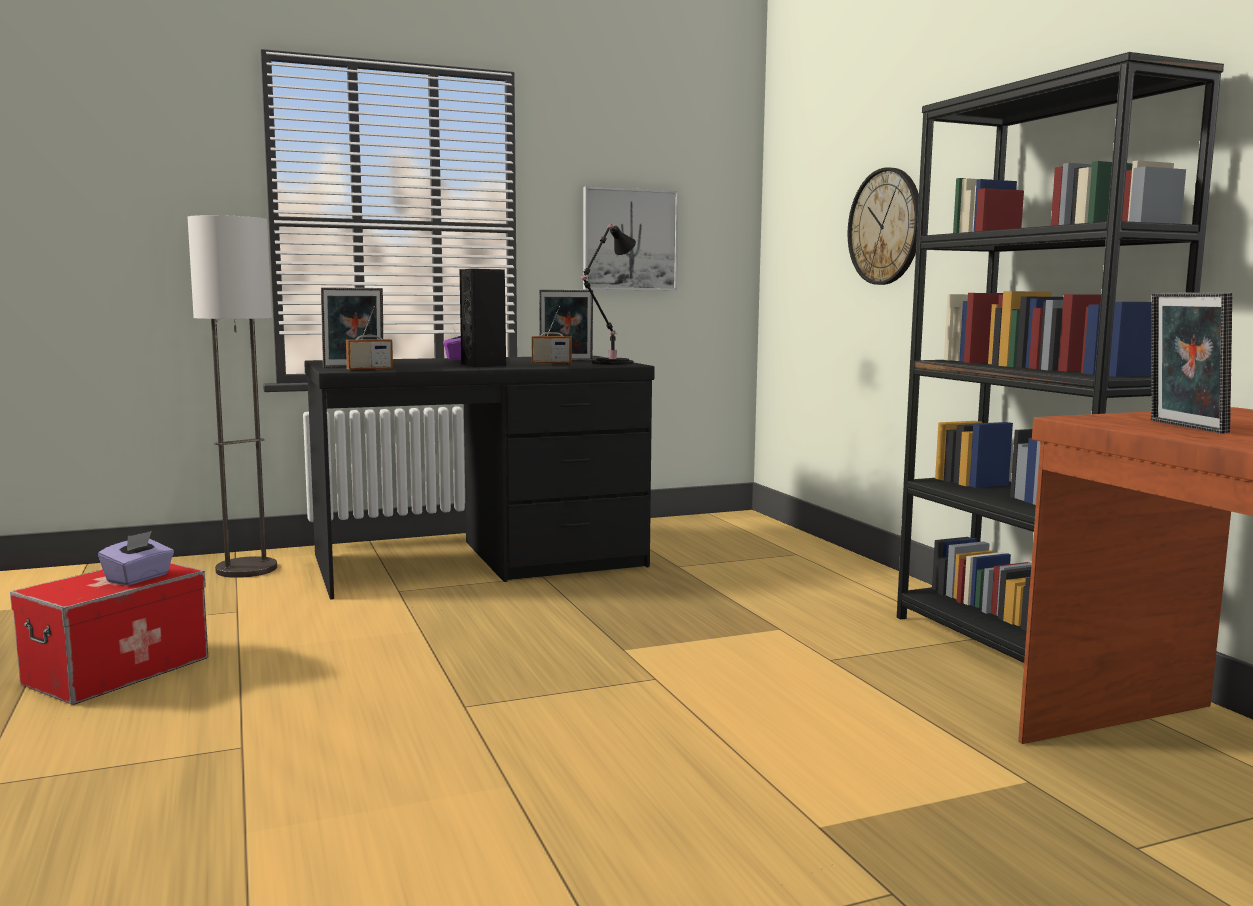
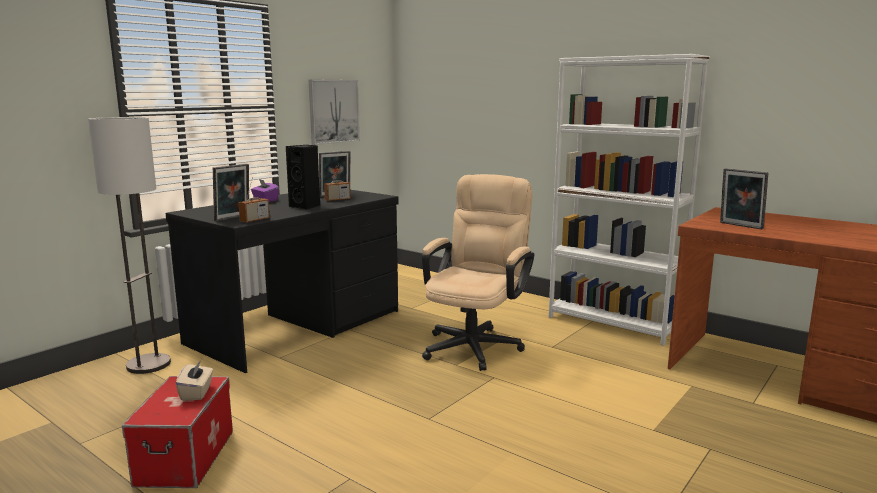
camera: 30 degrees left, 5 degrees up
(139, 578) = (196, 392): purple tissue box -> beige tissue box
(609, 363) = (367, 195): black table lamp -> none
(701, 630) = (476, 344): none -> beige office chair
(885, 226) = (498, 108): wall clock -> none
(1016, 649) = (613, 323): black bookcase -> white bookcase

